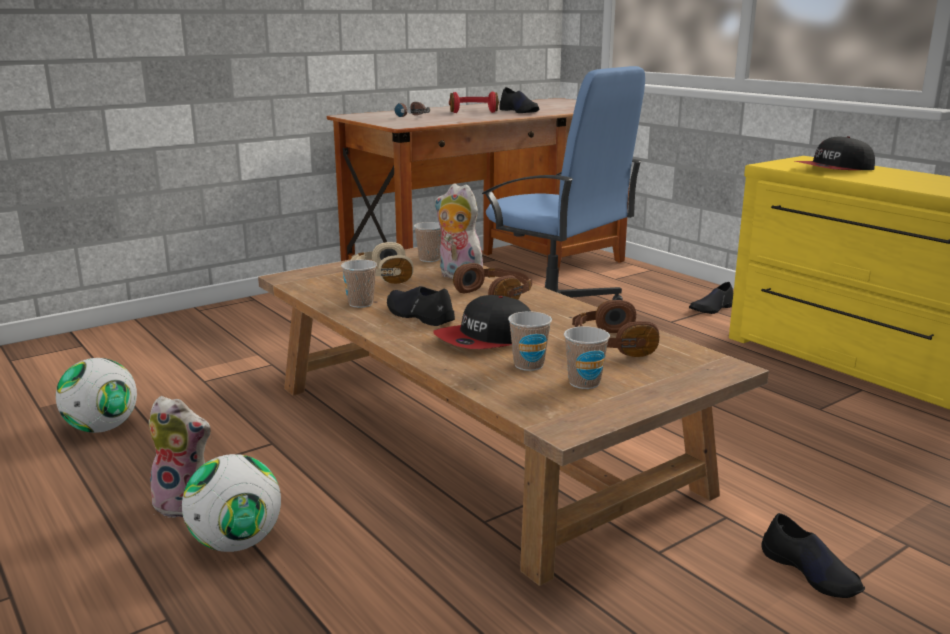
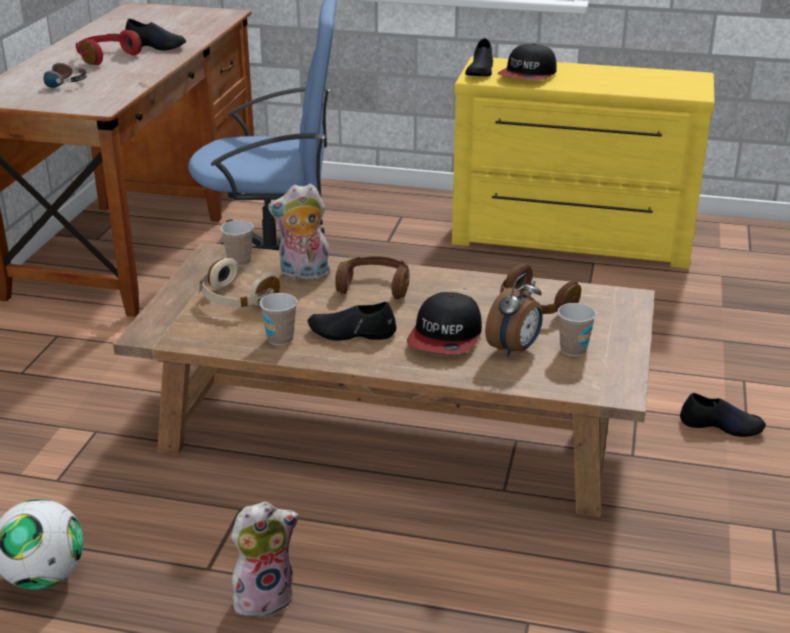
camera: 40 degrees left, 10 degrees up
(236, 543) = (361, 603): football -> none
(528, 365) = (515, 349): cup -> alarm clock
(712, 308) = (401, 214): black shoe -> black shoe (480, 71)

